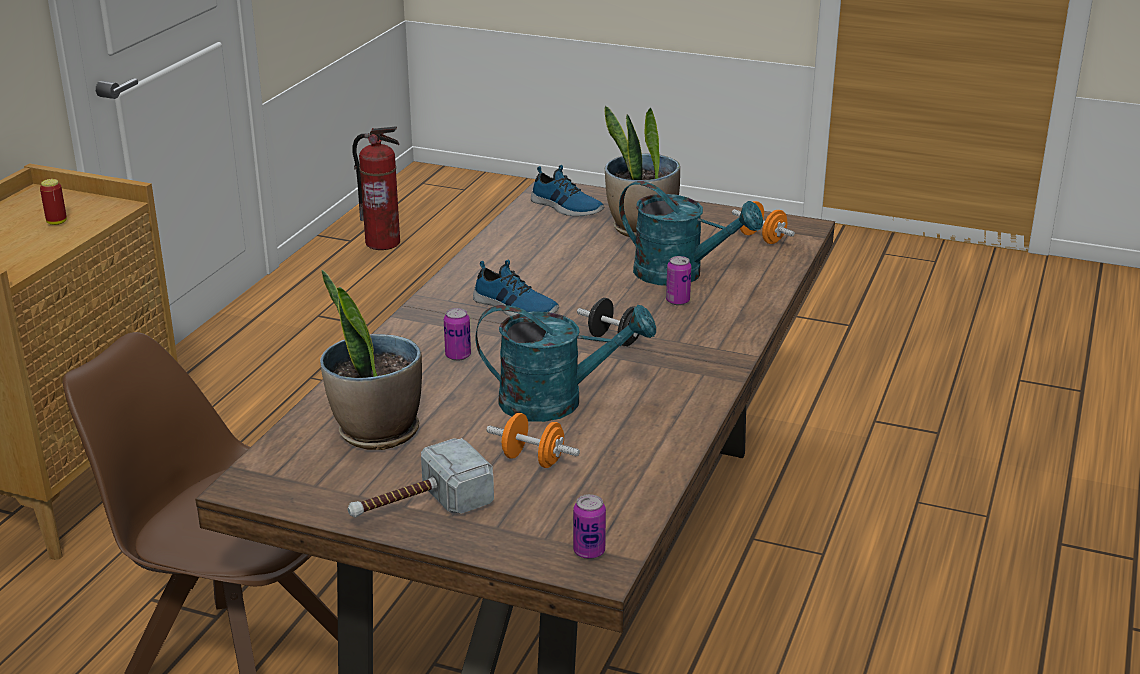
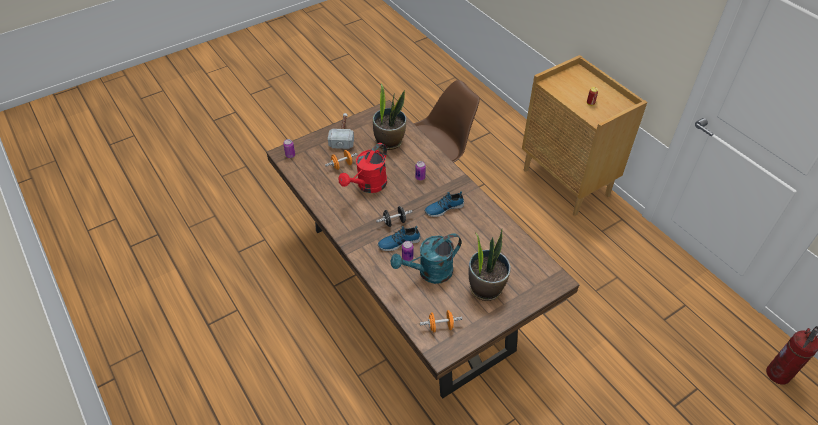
camera: 125 degrees right, 20 degrees up
(556, 401) = (368, 186): turquoise watering can -> red watering can
(566, 207) = (531, 274): shoe -> shoe (399, 242)

